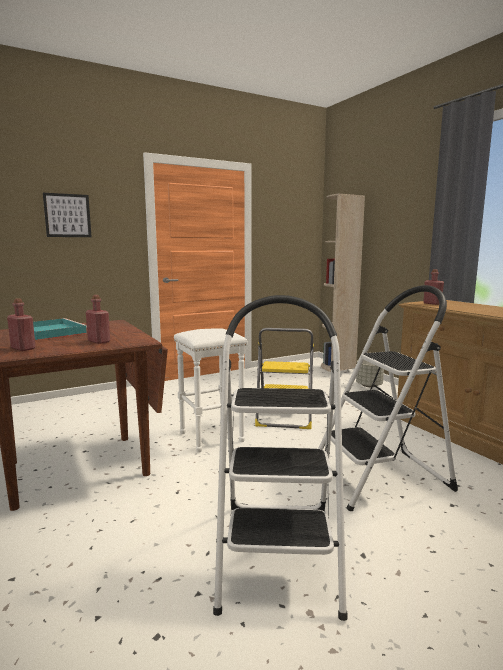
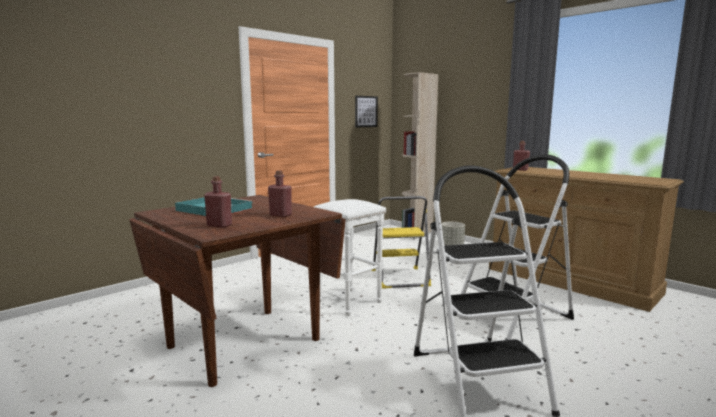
camera: 15 degrees left, 0 degrees up
(67, 215) = (168, 89): picture -> picture (366, 111)

